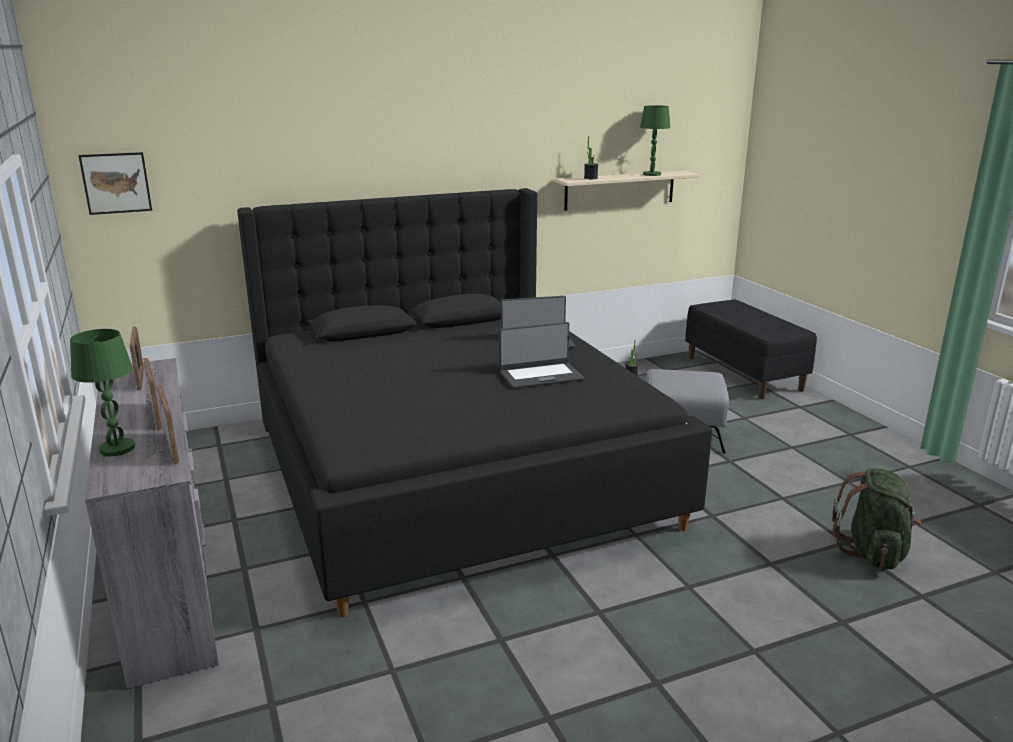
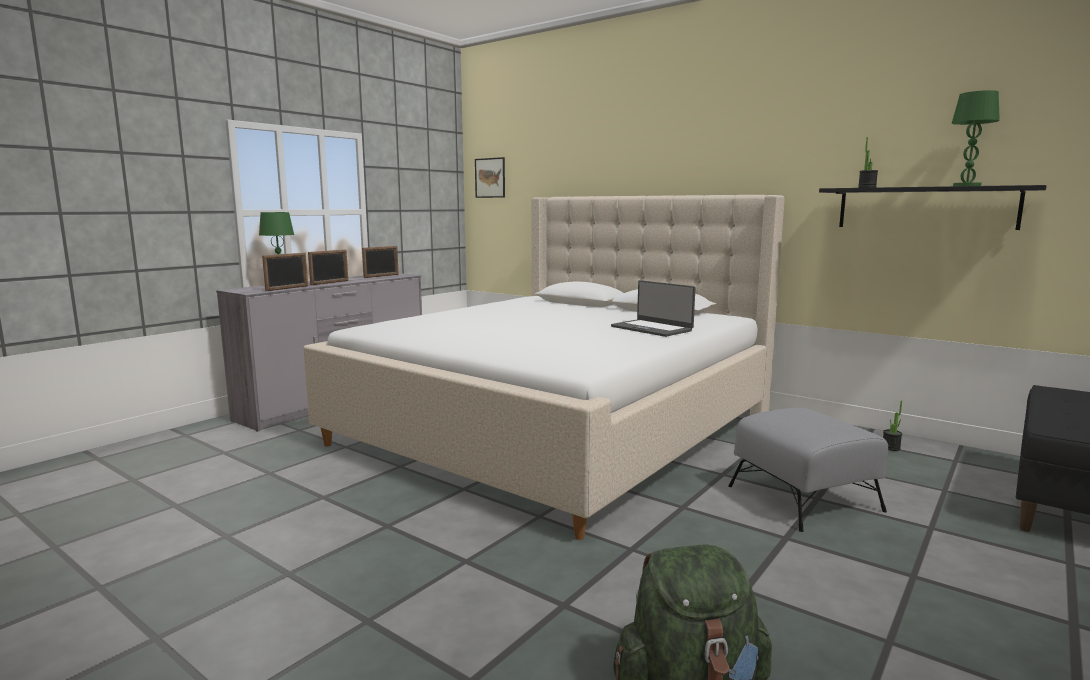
camera: 60 degrees right, 10 degrees down
(454, 470) = (559, 427): black bed -> beige bed
(540, 375) = (574, 338): laptop -> none
(620, 190) = (925, 208): beige shelf -> black shelf

